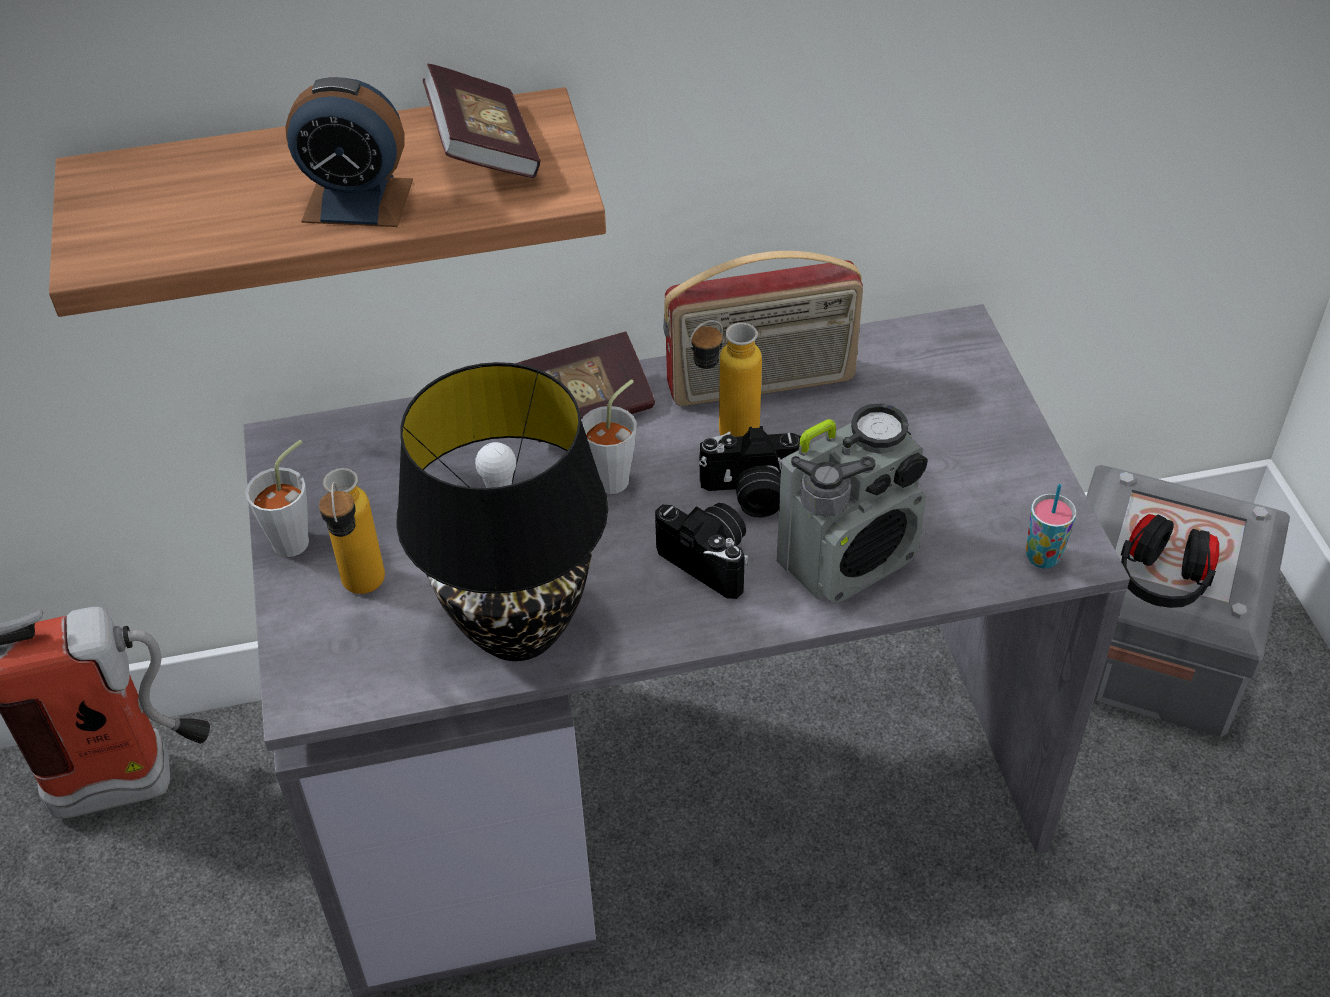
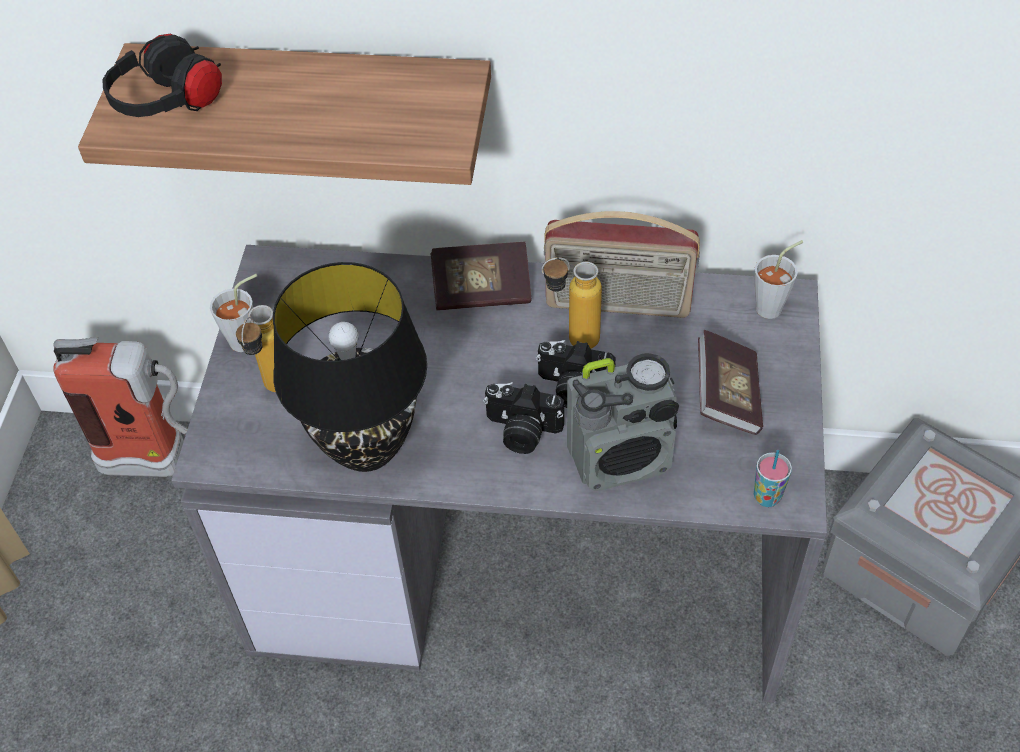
camera: 20 degrees right, 5 degrees up
(358, 200) = (304, 122): alarm clock -> none
(484, 149) = (408, 100): book -> book (727, 396)
(617, 476) = (483, 350): grey cup -> grey cup (774, 306)
(711, 559) = (521, 432): camera -> camera turned 135 degrees clockwise
(1161, 582) = (920, 527): black headphones -> black headphones (169, 104)

